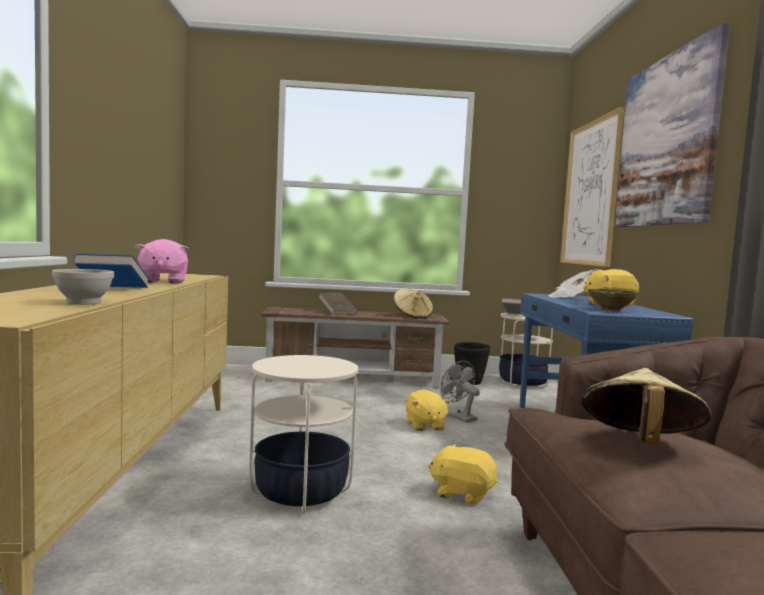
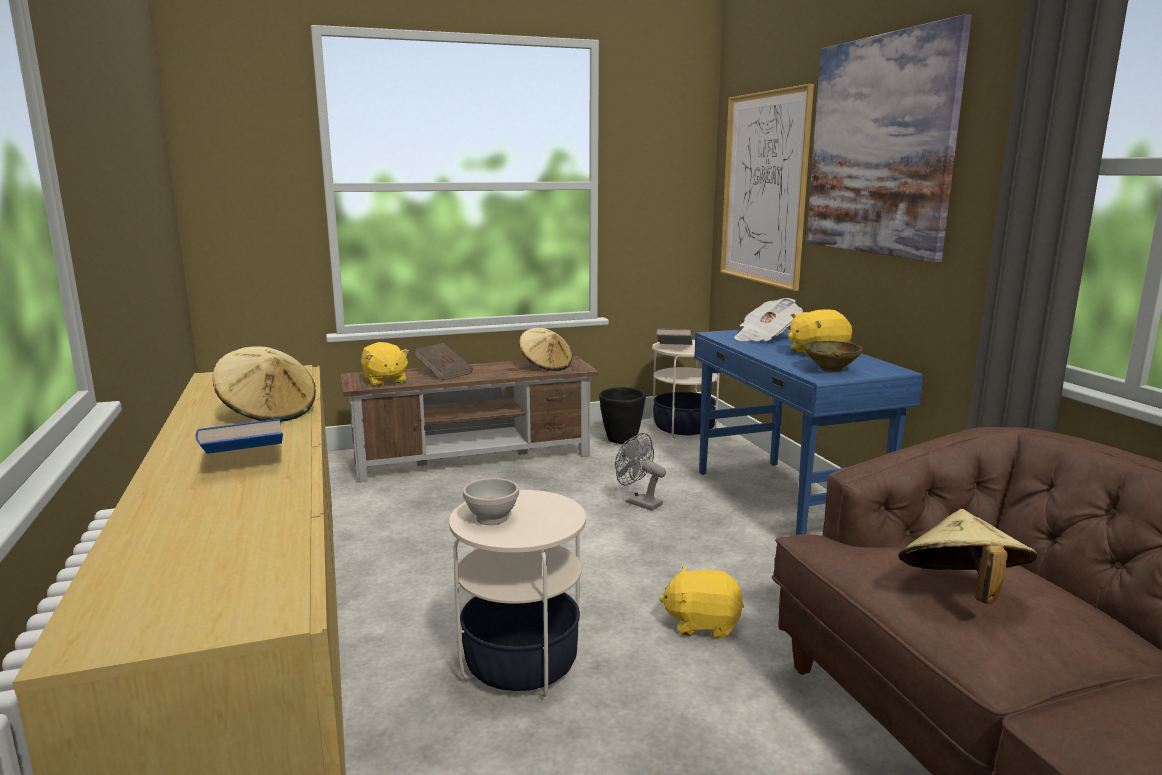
camera: 15 degrees left, 10 degrees up
(84, 303) = (274, 523): white bowl -> white bowl (491, 518)
(162, 282) = (268, 413): pink plush toy -> beige hat
(424, 425) = (606, 524): yellow plush toy -> yellow plush toy (385, 381)

